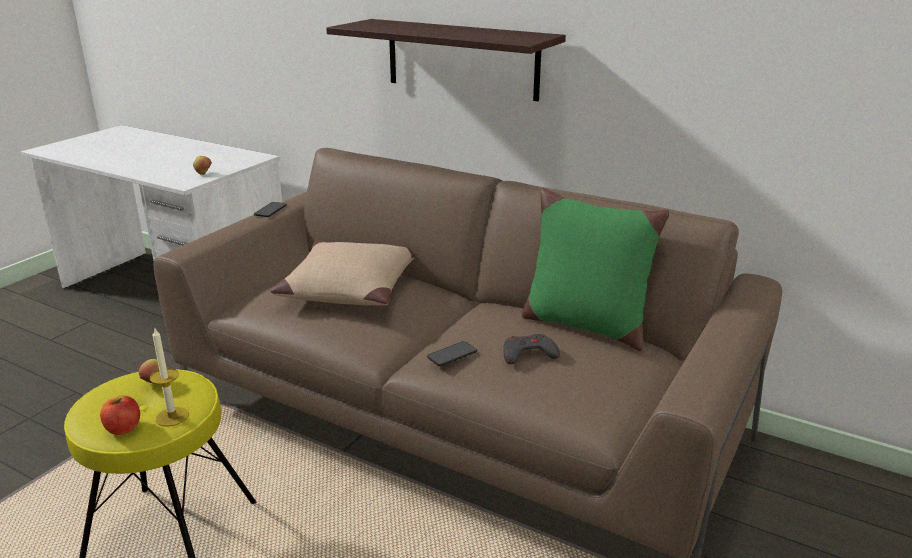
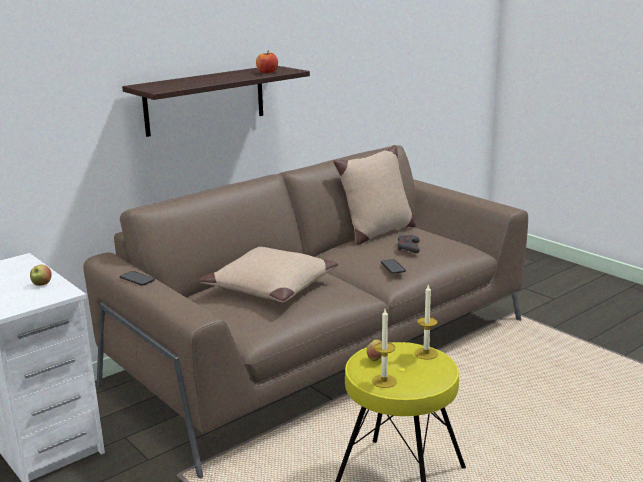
camera: 70 degrees left, 5 degrees down
(101, 396) = (384, 381): none -> candle
(123, 428) = (434, 370): apple -> apple (267, 72)
(584, 324) = (376, 233): green pillow -> beige pillow

